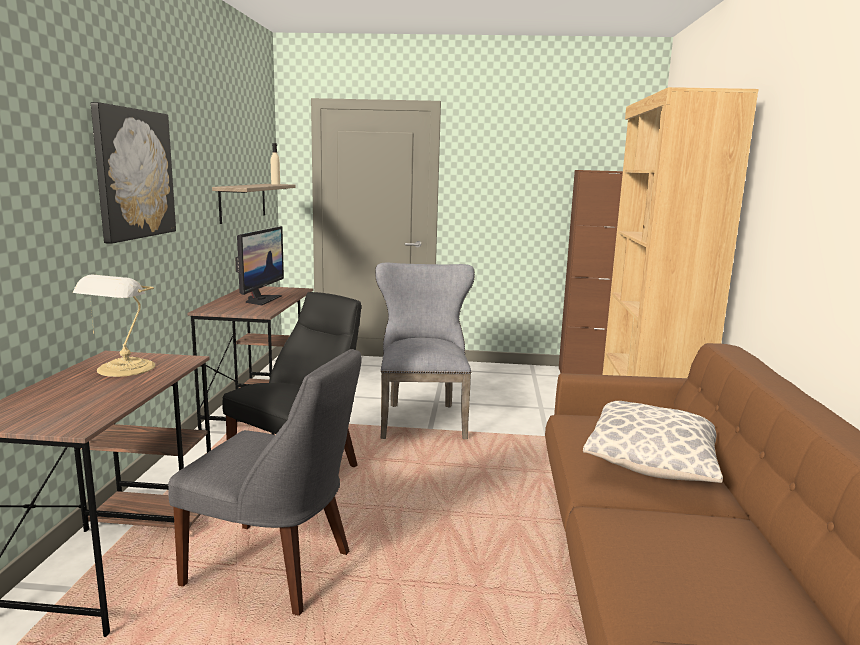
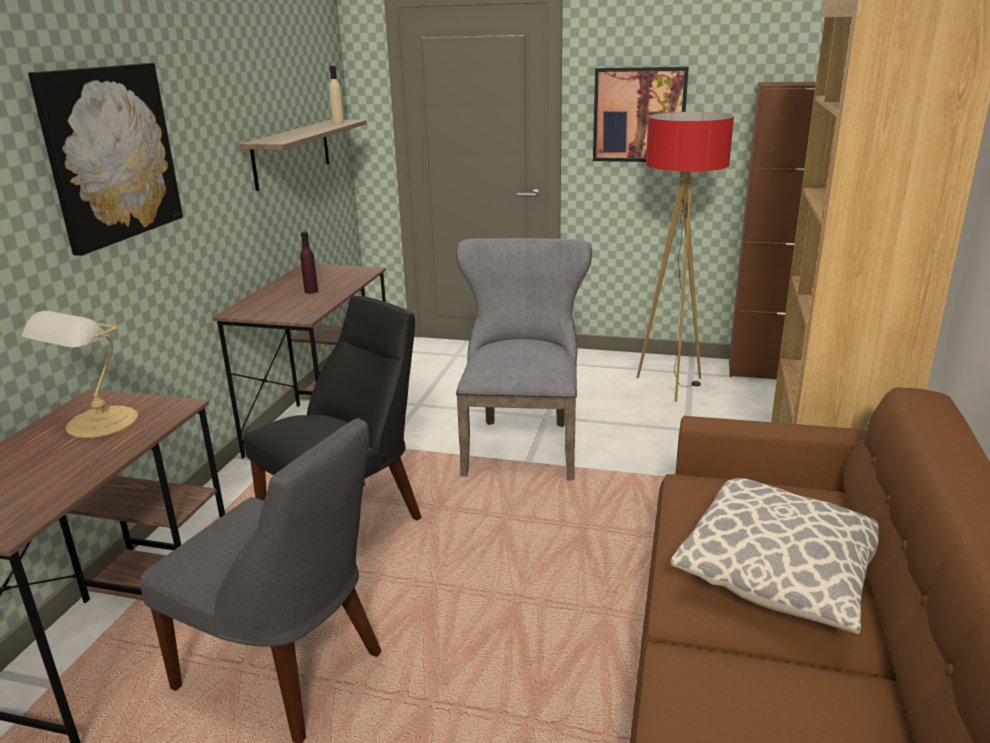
camera: 10 degrees right, 10 degrees up
(261, 300) = (311, 291): monitor -> purple bottle
(493, 189) = (639, 115): none -> picture
(522, 382) = (671, 385): none -> floor lamp

